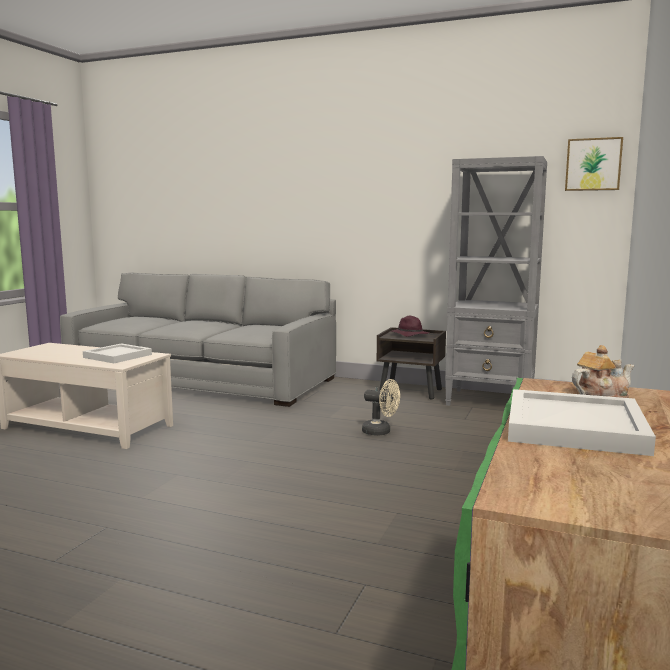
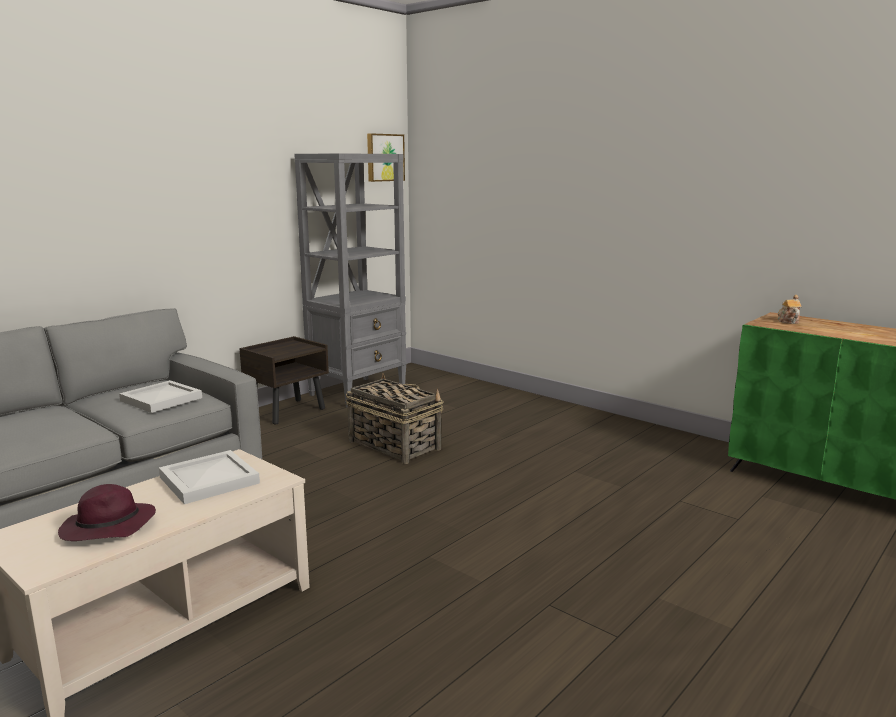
camera: 70 degrees left, 5 degrees up
(381, 432) = (393, 445): beige fan -> basket
(409, 335) = (281, 349): purple hat -> purple hat (107, 528)
(572, 426) = (843, 331): white tray -> white tray (160, 399)

